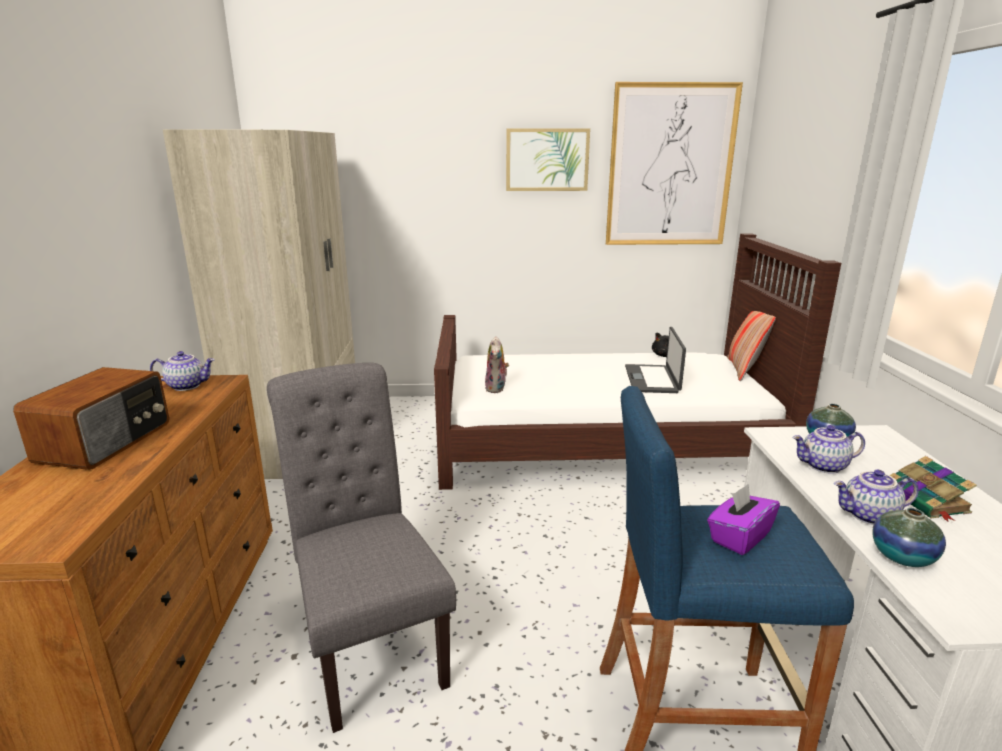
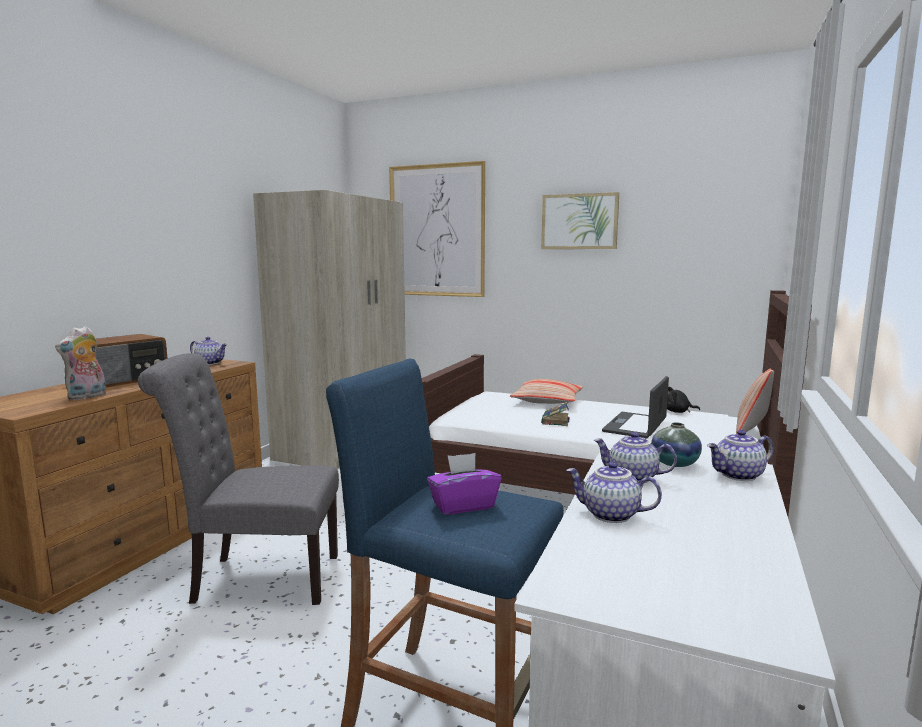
camera: 25 degrees right, 10 degrees down
(369, 643) = (258, 579): grey chair -> grey chair turned 90 degrees counterclockwise
(497, 389) = (479, 414): plush toy -> plush toy (87, 396)
(542, 360) = (547, 401): none -> pillow
(670, 166) = (703, 225): picture -> picture (437, 231)
(885, 444) = (738, 475): none -> teapot
(902, 557) = (587, 544): vase -> none
(926, 501) = (699, 518): book -> book (555, 421)

